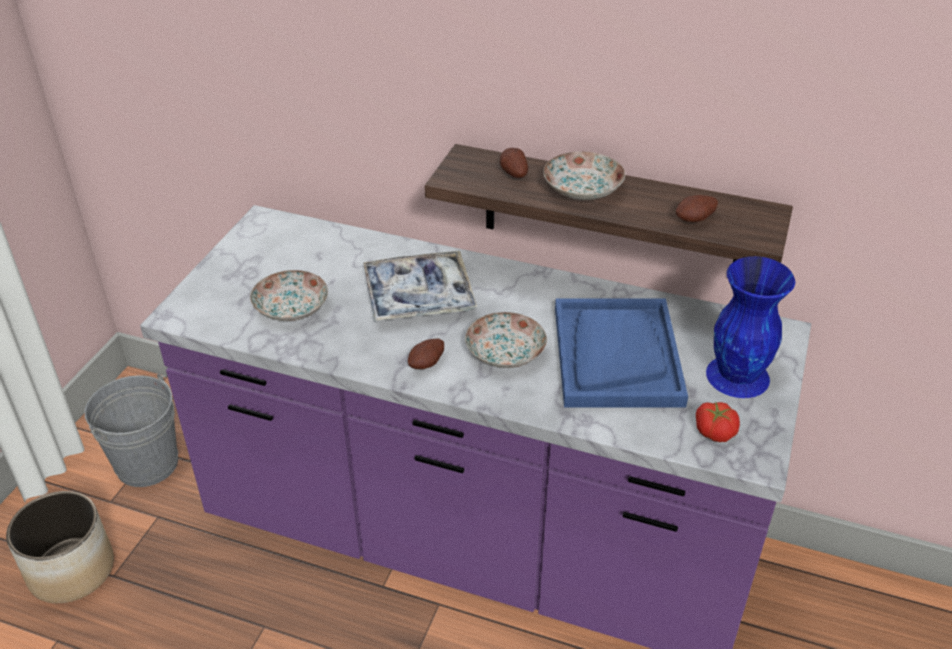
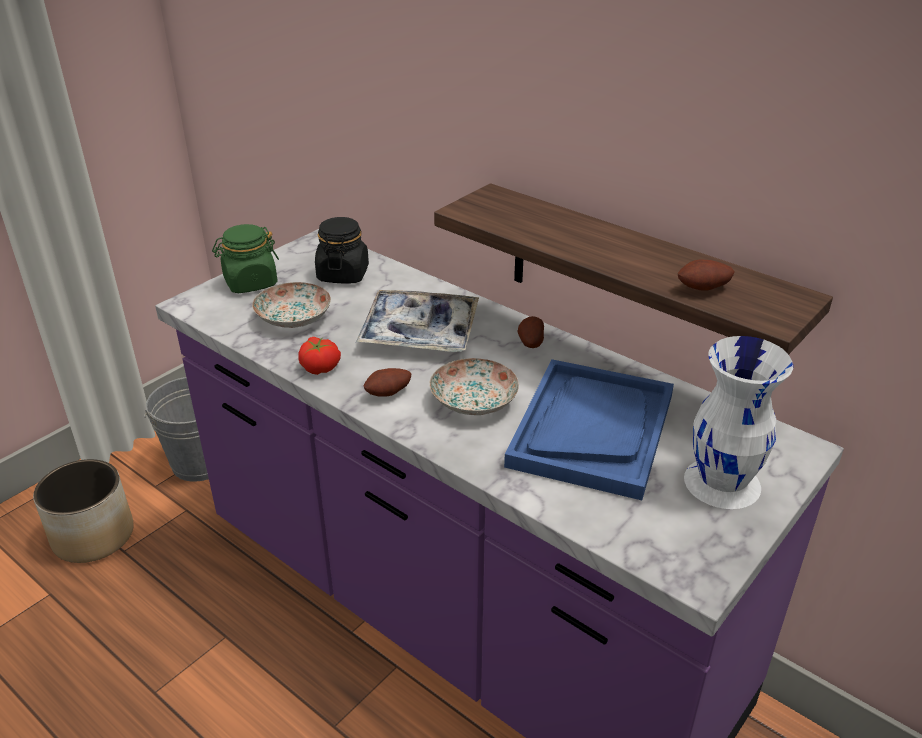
camera: 20 degrees right, 5 degrees down
(223, 279) = (250, 283): none -> green jar
(310, 251) = (343, 274): none -> black jar
(513, 174) = (529, 216): potato -> potato (530, 343)
(582, 189) = (594, 241): plate -> none
(715, 431) = (663, 533): tomato -> tomato (320, 367)
(739, 376) = (723, 482): blue vase -> white vase

